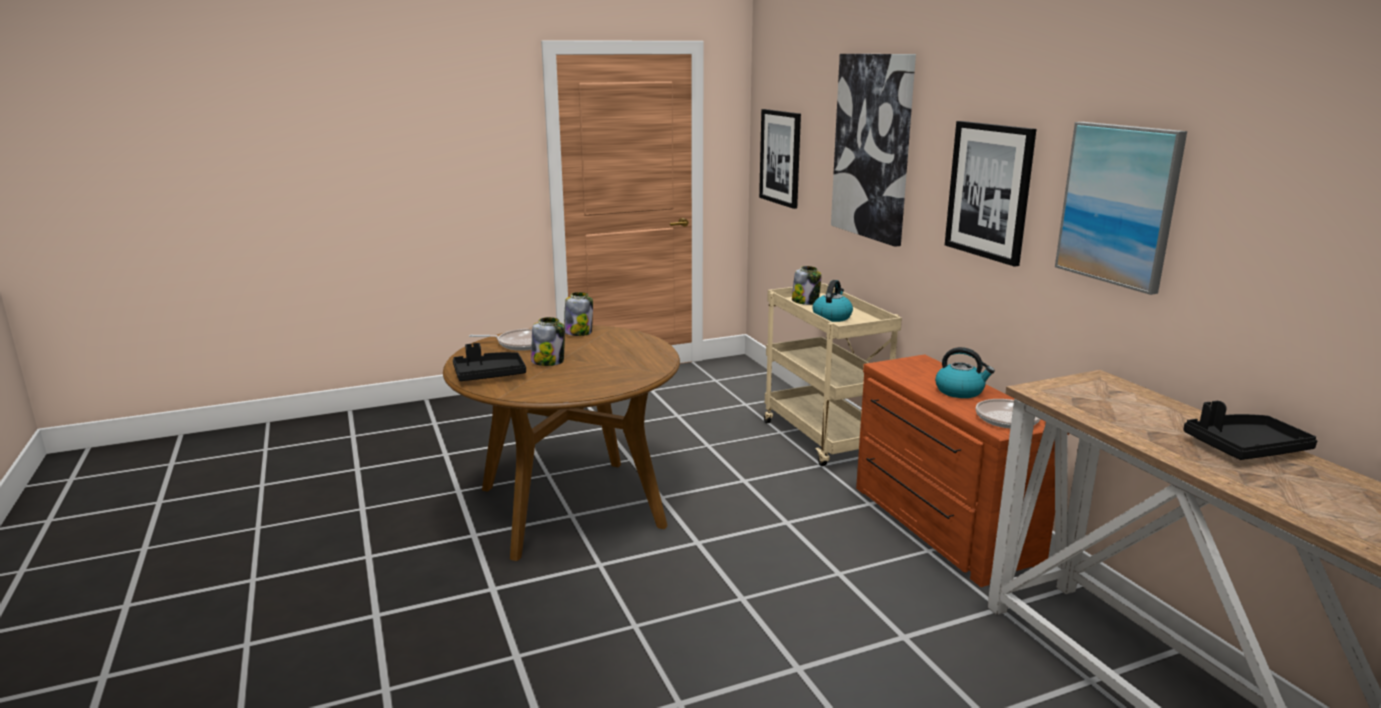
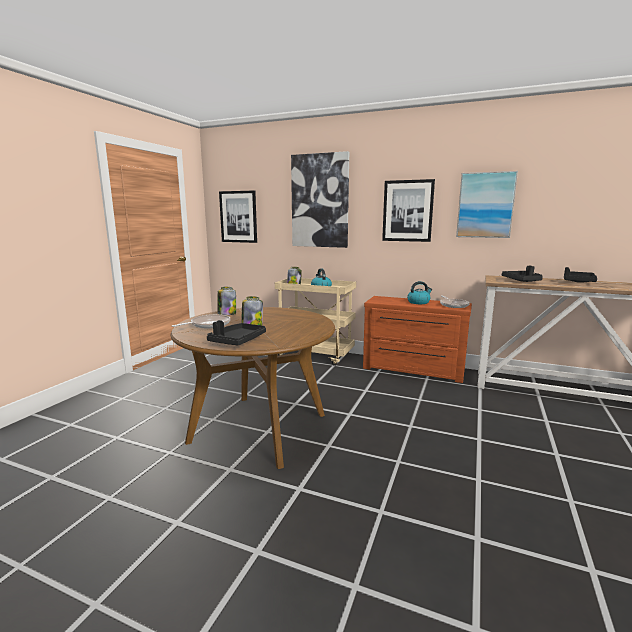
camera: 45 degrees left, 5 degrees down
(1105, 406) = (522, 281): none -> black tray

